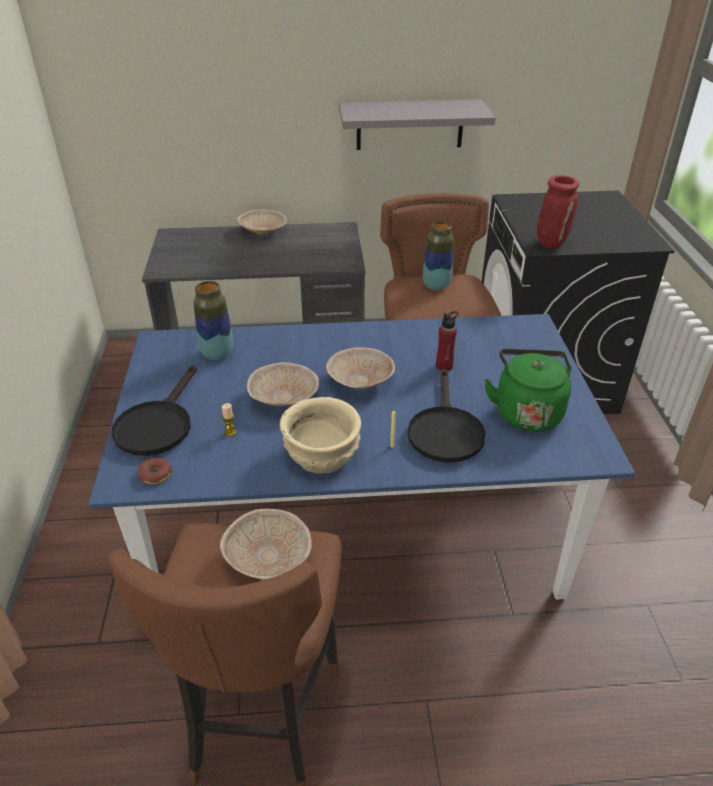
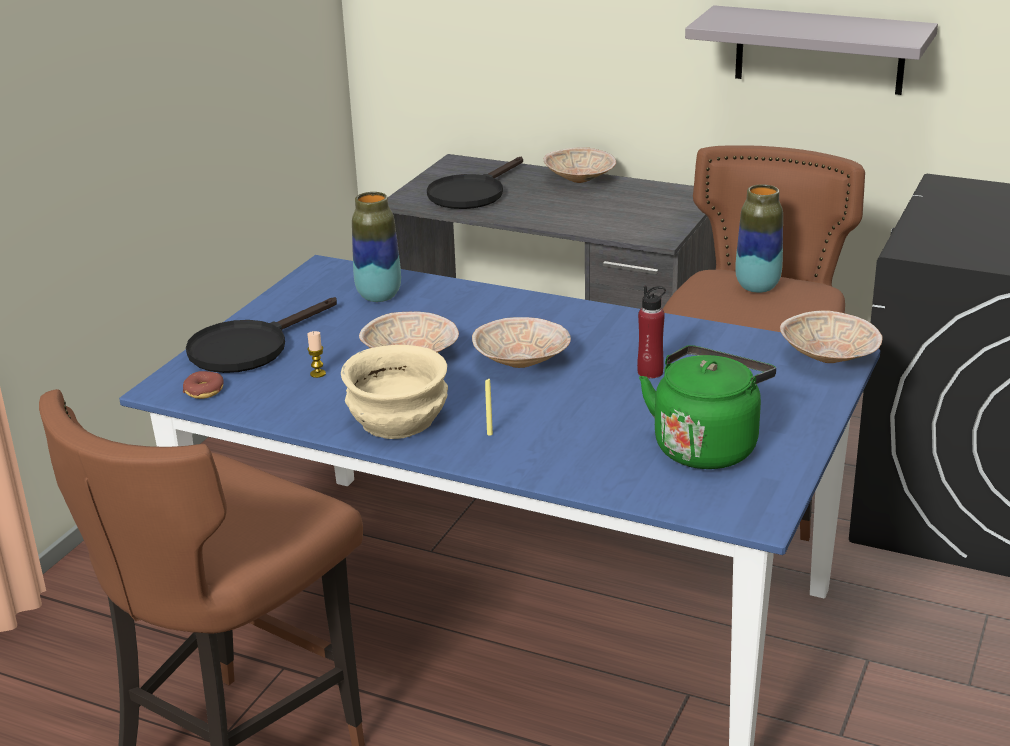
camera: 30 degrees right, 10 degrees down
(269, 558) = (257, 501): beige bowl -> beige bowl (830, 358)
(444, 430) = (572, 436): black frying pan -> black frying pan (471, 193)
(551, 243) = (937, 247): red vase -> none

